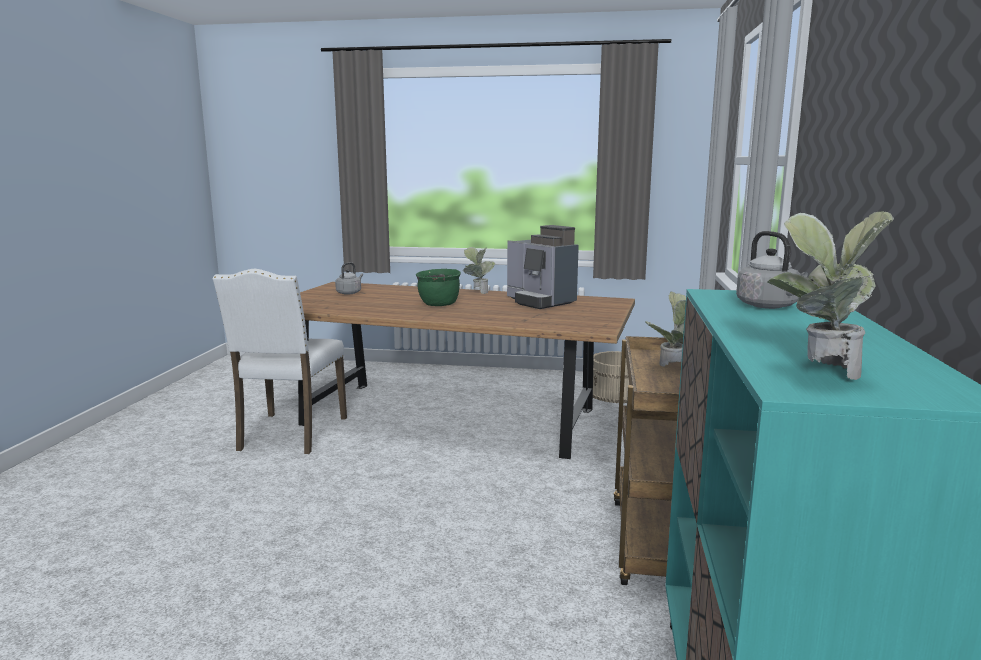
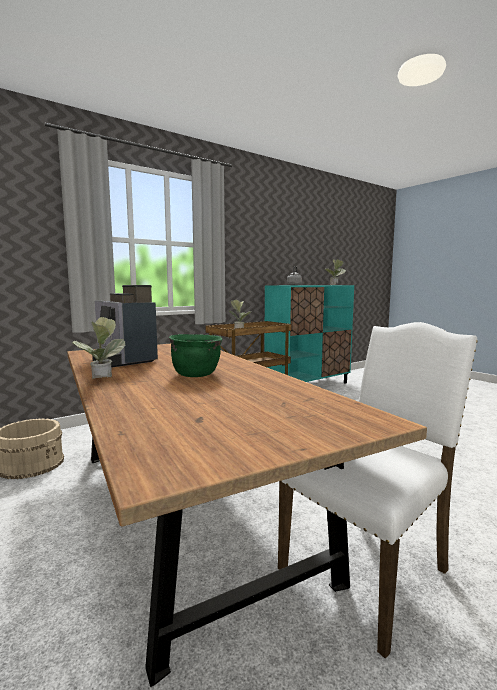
camera: 135 degrees left, 5 degrees down
(349, 293) = (217, 424): grey kettle -> none
(540, 302) = (123, 360): coffee machine -> coffee machine turned 135 degrees clockwise

